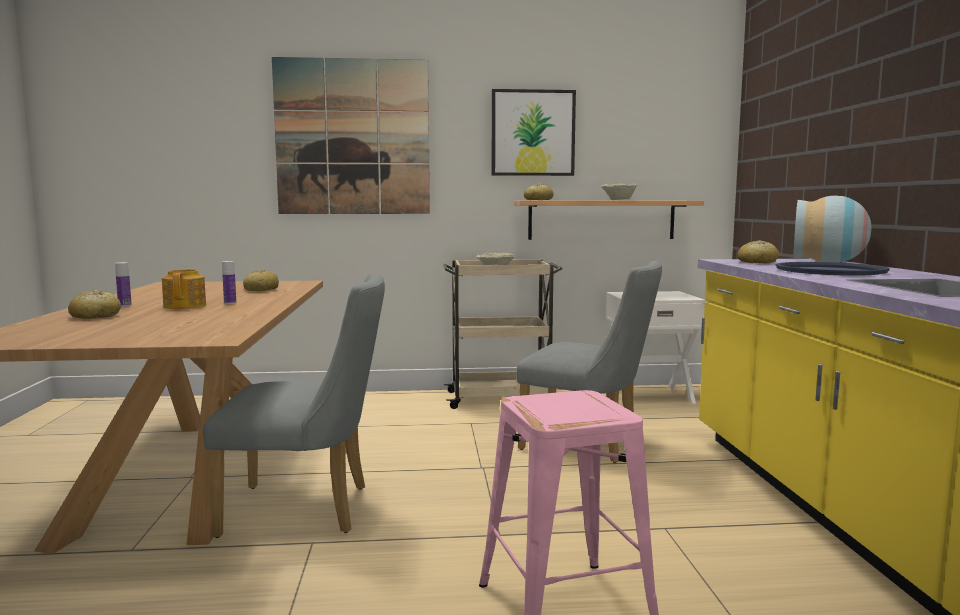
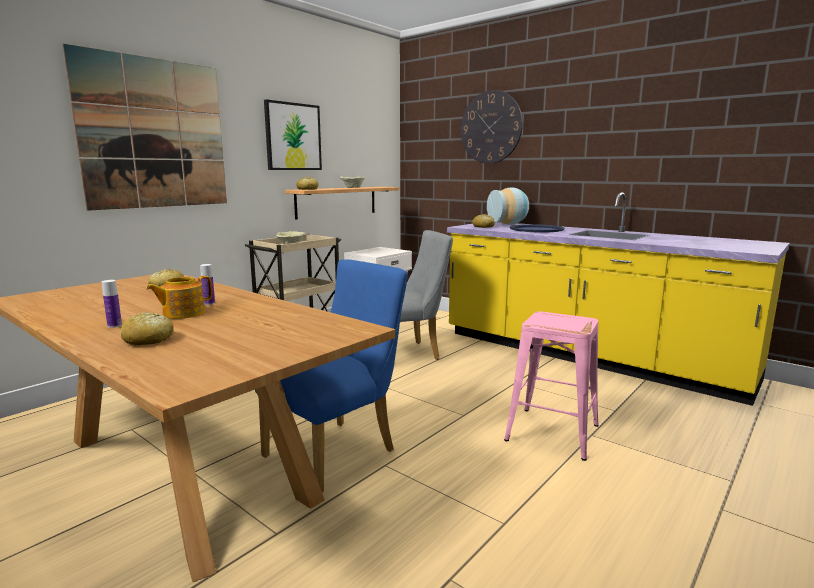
camera: 45 degrees left, 5 degrees up
(185, 306) = (182, 313): teapot -> teapot turned 75 degrees counterclockwise
(308, 510) = (338, 450): grey chair -> blue chair
(836, 92) = (491, 127): none -> wall clock

